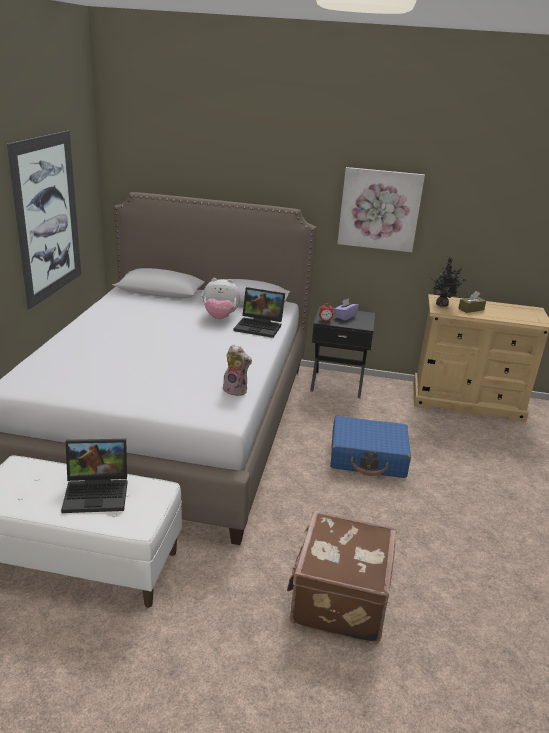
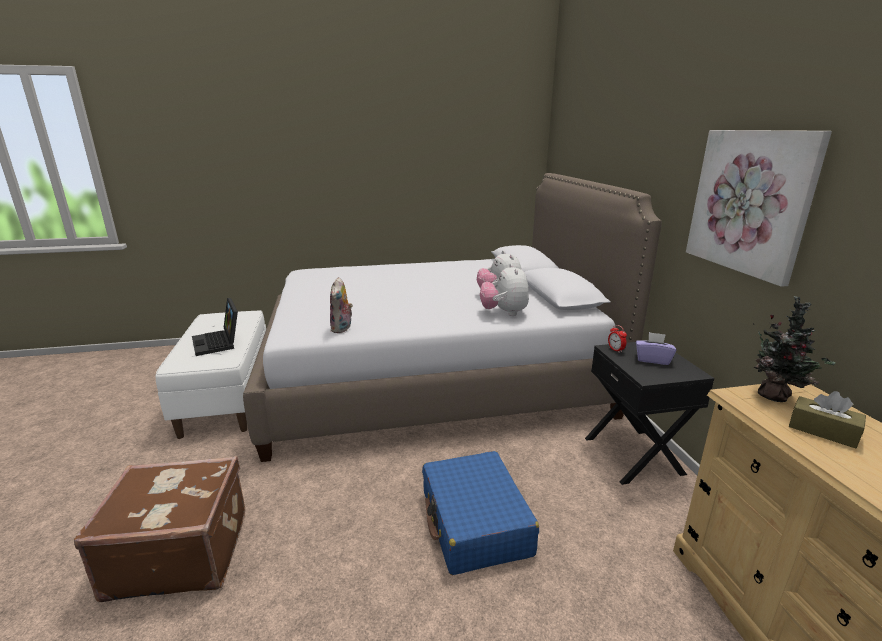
camera: 70 degrees right, 5 degrees down
(47, 217) = (447, 179): picture -> none
(260, 326) = (504, 313): laptop -> plush toy

